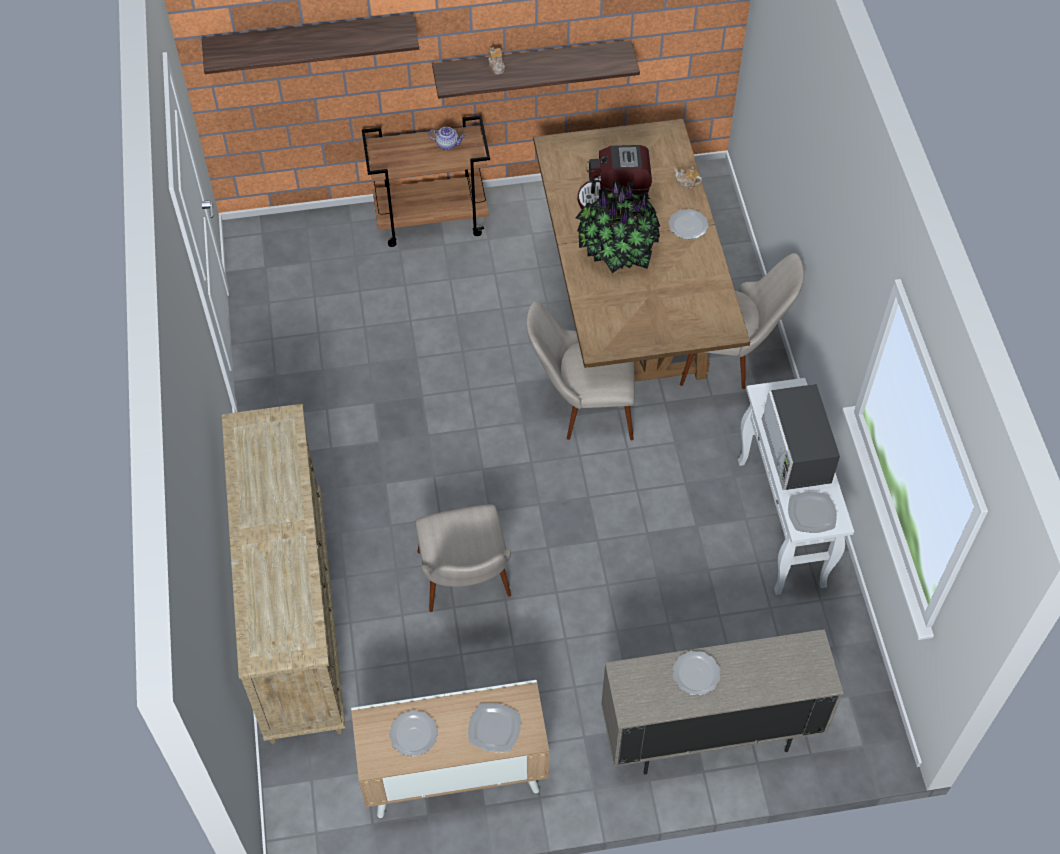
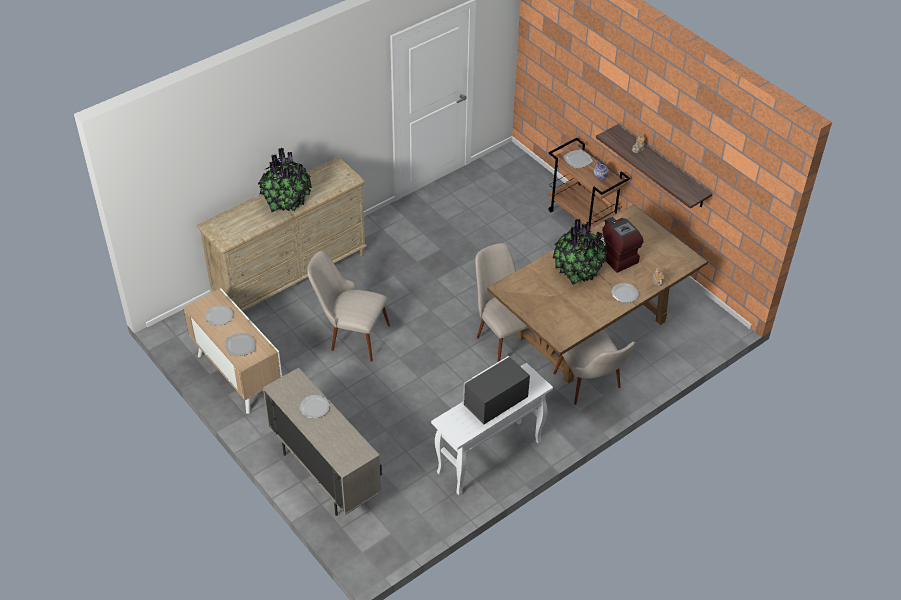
camera: 60 degrees right, 10 degrees down
(274, 525) = (286, 201): none -> potted plant
(310, 39) = (570, 63): shelf -> none
(467, 589) = (350, 335): beige chair -> beige chair turned 60 degrees clockwise
(812, 514) = (456, 423): plate -> plate (577, 160)

